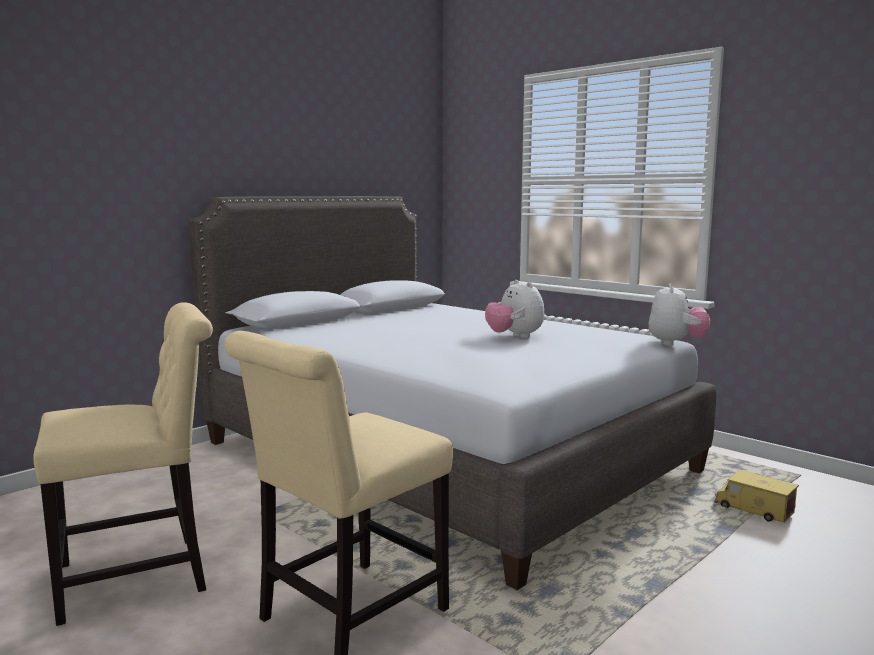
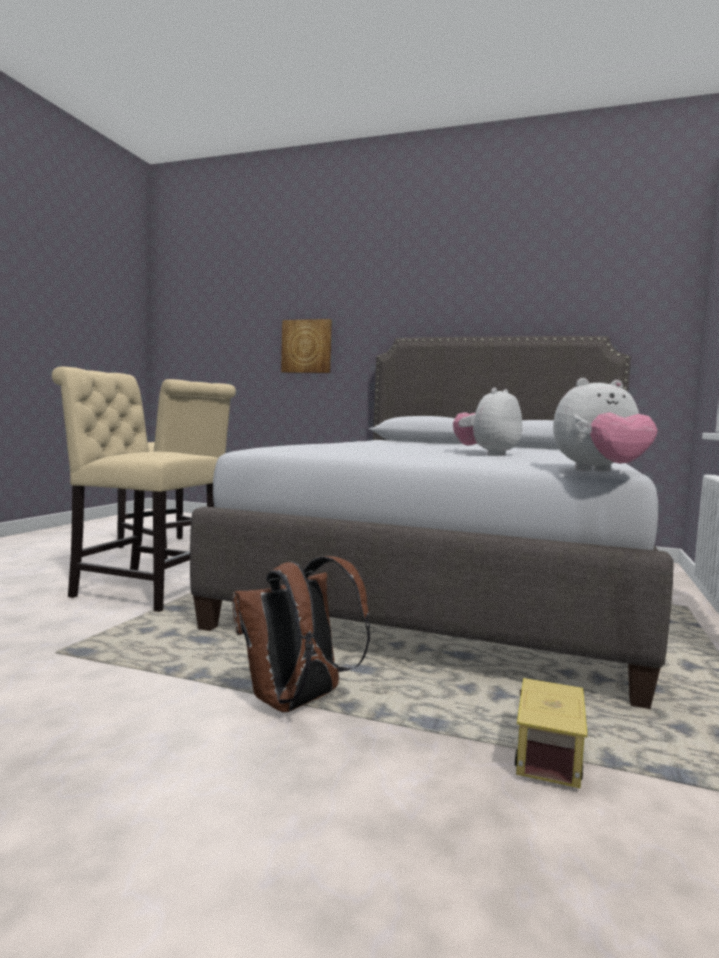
camera: 65 degrees right, 5 degrees down
(70, 206) = (307, 346): none -> picture
(690, 568) = (296, 703): none -> brown backpack

